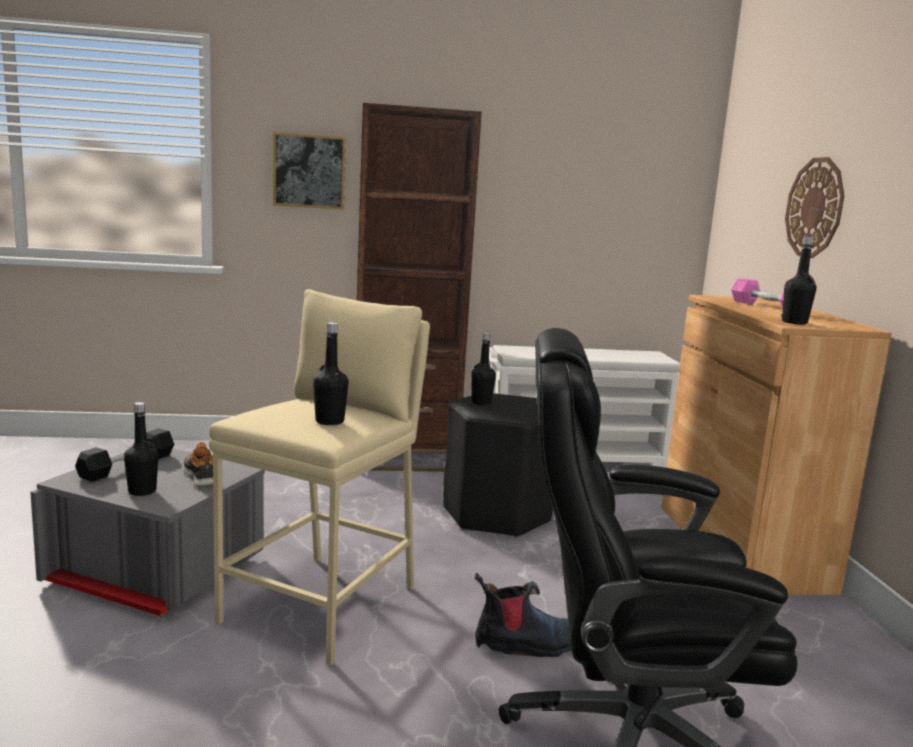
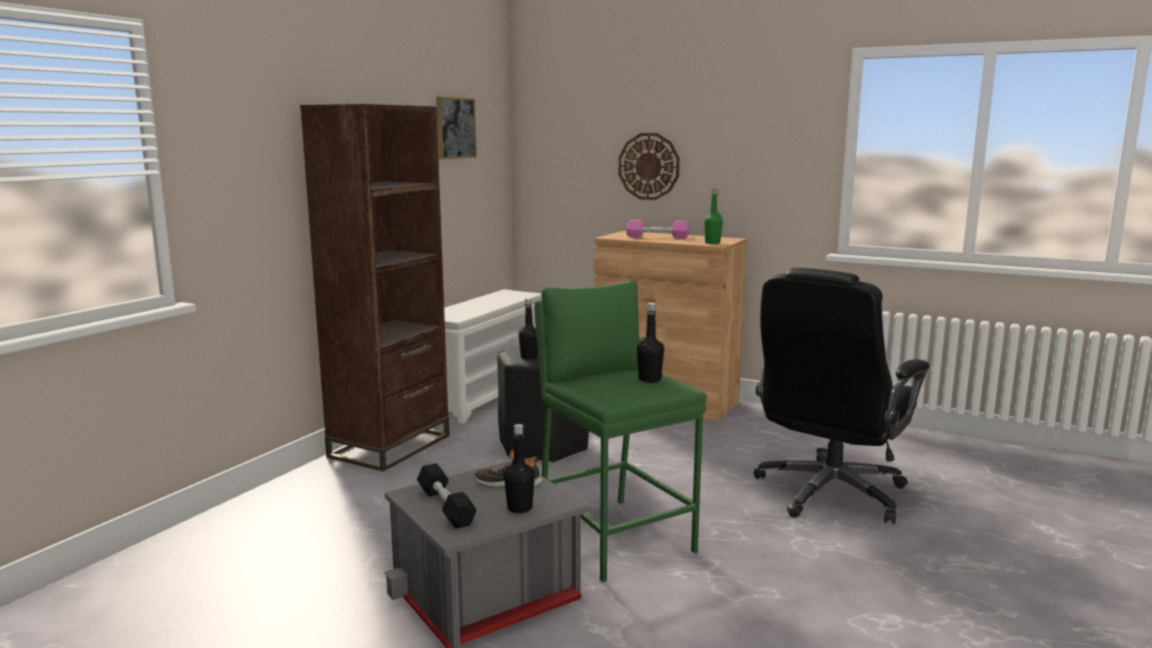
camera: 55 degrees left, 0 degrees up
(309, 171) = (256, 175): picture -> picture (455, 128)
(323, 604) = (614, 536): beige stool -> green stool
(528, 645) = (723, 488): boot -> none
(794, 322) = (712, 243): black bottle -> green bottle

